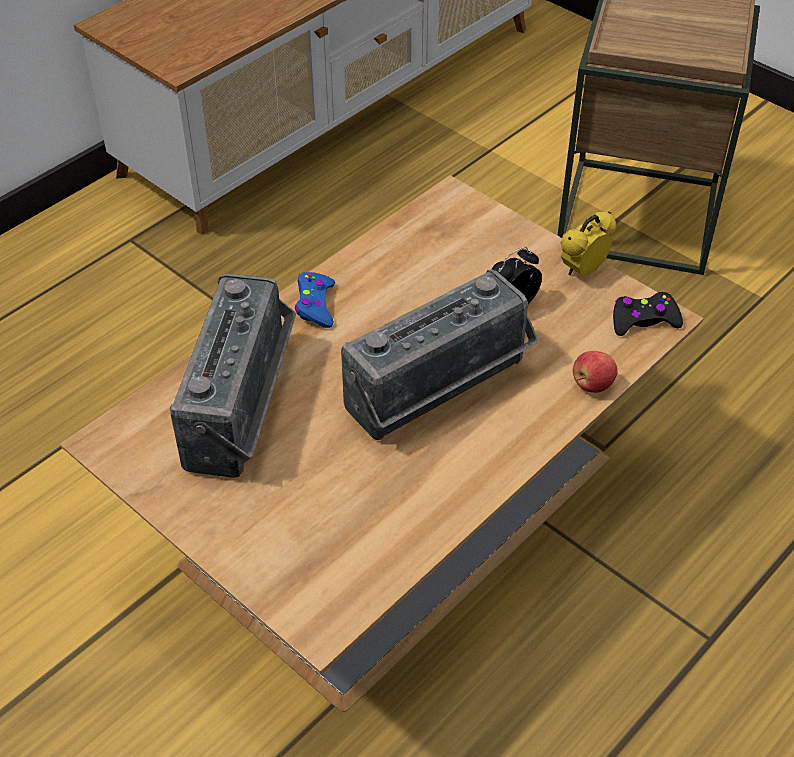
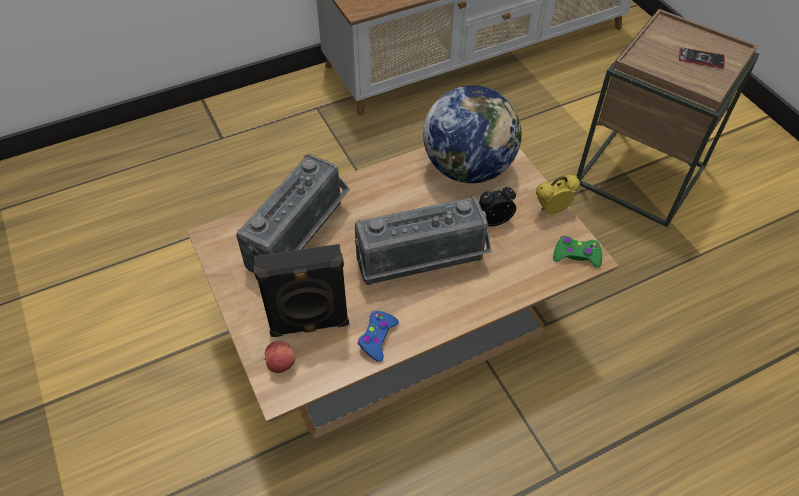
camera: 20 degrees right, 5 degrees up
(315, 305) = (372, 186): blue game controller -> blue game controller (377, 338)
(319, 520) = (309, 325): none -> black speaker
(441, 246) = (468, 168): none -> globe
(592, 384) = (520, 289): apple -> apple (280, 363)
(643, 320) = (576, 255): black game controller -> green game controller
(694, 26) = (701, 59): none -> phone

